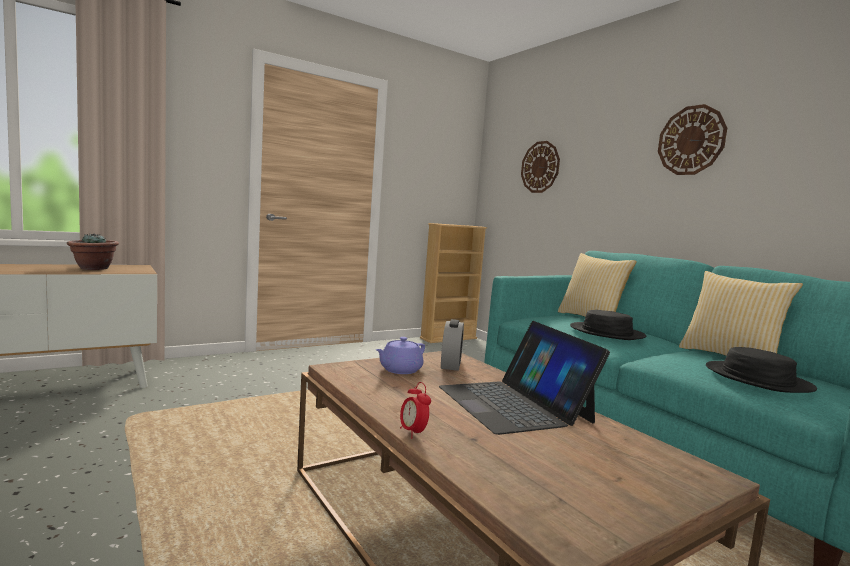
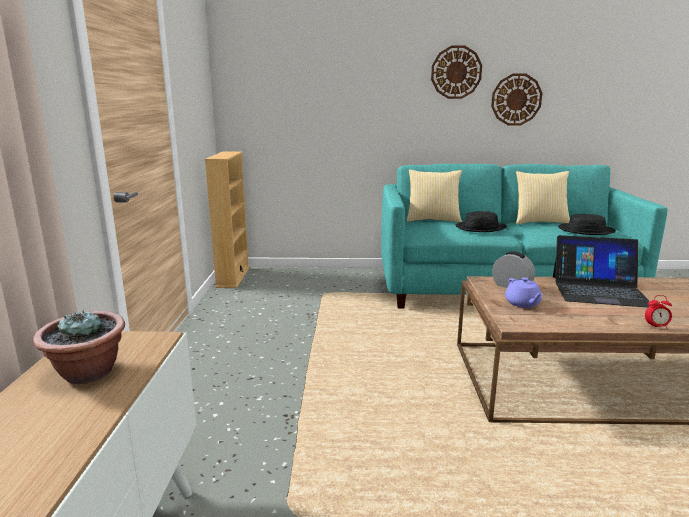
camera: 55 degrees left, 10 degrees up
(540, 167) = (306, 87): wall clock -> wall clock (516, 99)

